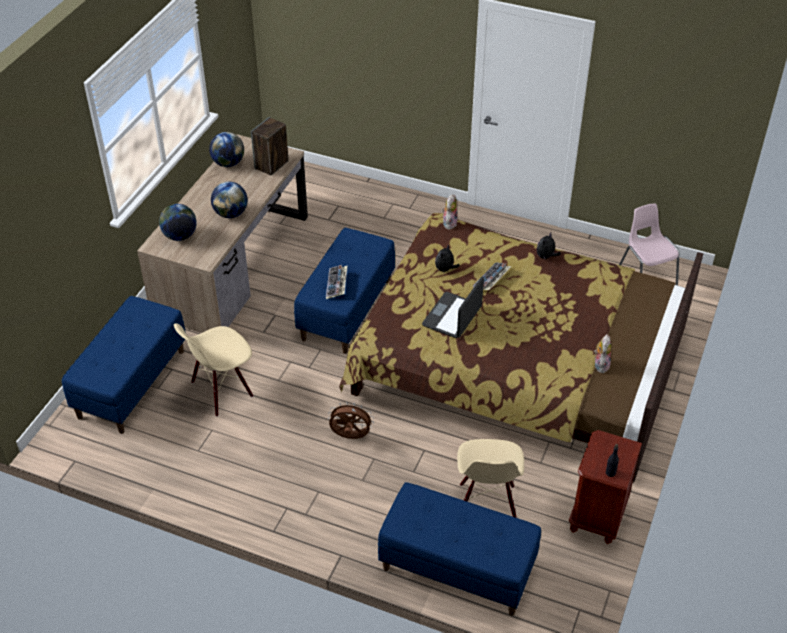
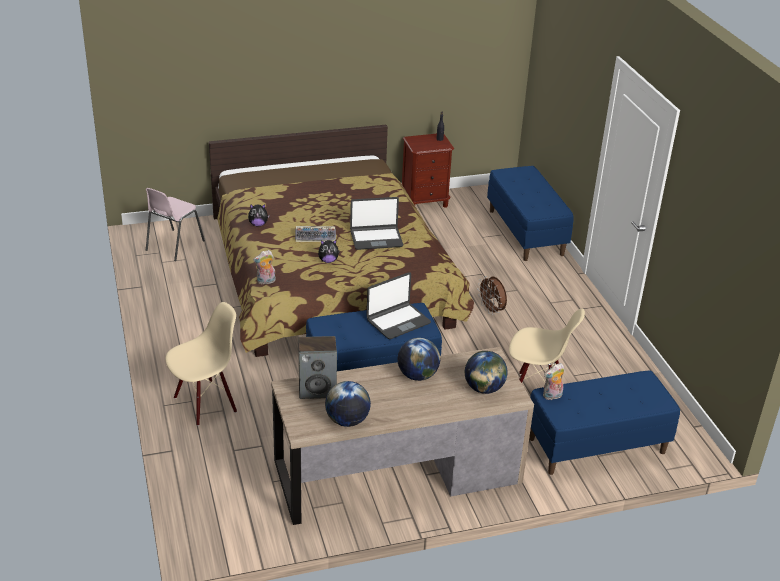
camera: 130 degrees left, 10 degrees down
(337, 285) = (398, 321): keyboard -> laptop
(487, 504) = (468, 239): beige chair -> beige chair (205, 403)
(600, 365) = (345, 176): plush toy -> plush toy (552, 396)

